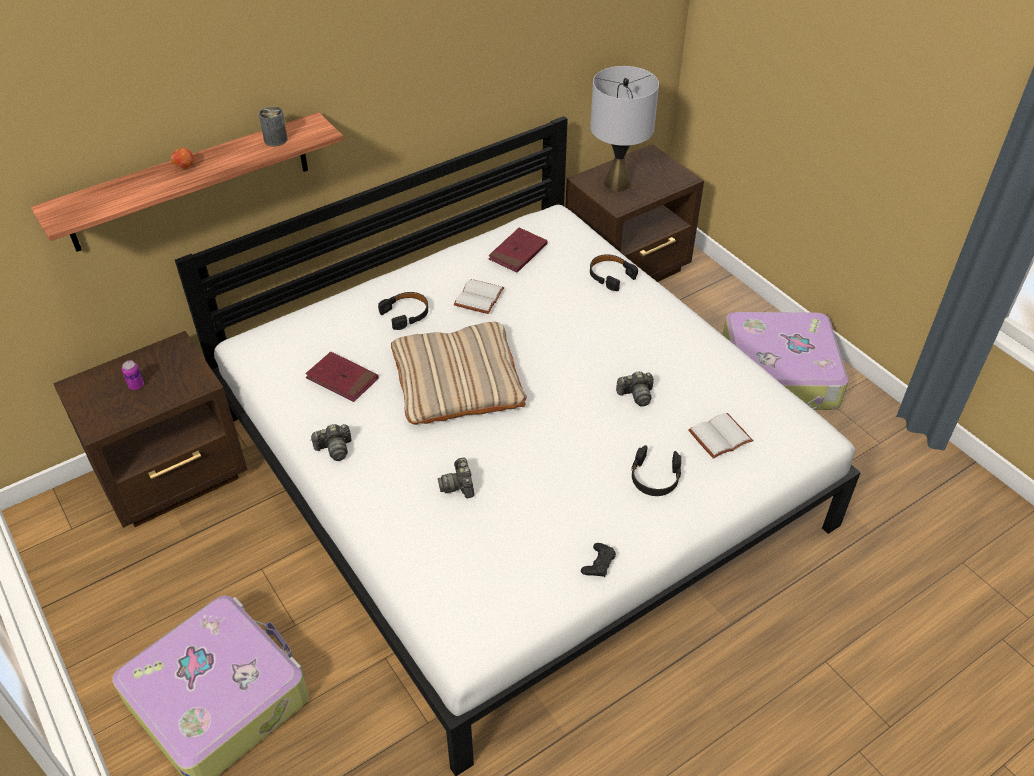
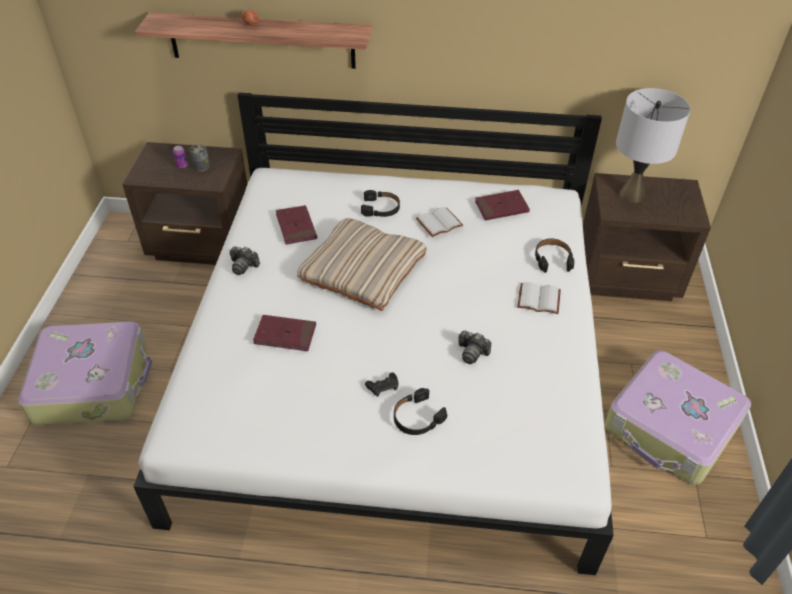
camera: 40 degrees right, 0 degrees up
(275, 140) = (322, 31): can -> can (201, 166)
(458, 485) = (285, 335): camera -> red book
(598, 564) = (310, 447): black game controller -> black game controller (383, 386)
(720, 438) = (499, 423): white book -> white book (538, 300)

